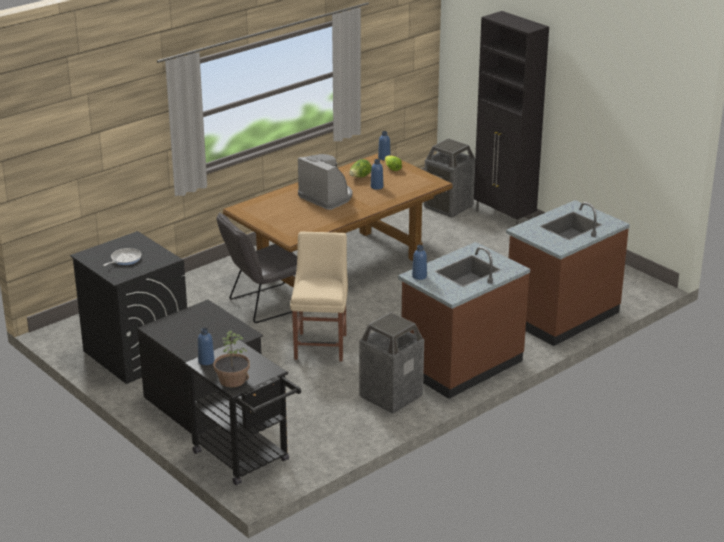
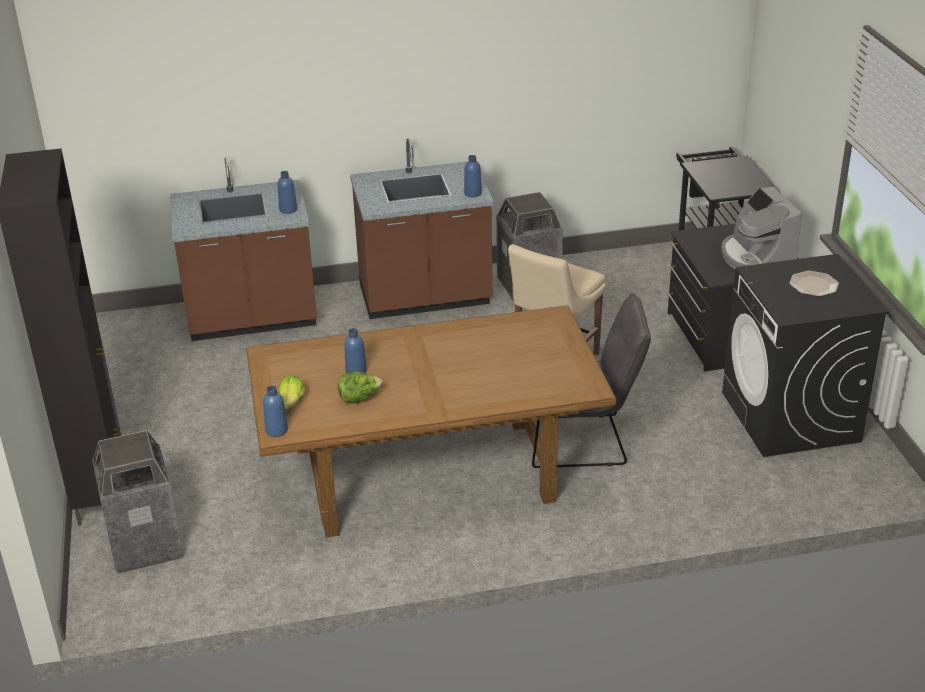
camera: 150 degrees left, 5 degrees up
(124, 259) = (814, 285): frying pan -> plate
(206, 361) = (756, 187): blue bottle -> blue bottle (288, 210)
(232, 380) = (739, 166): potted plant -> none
(327, 197) = (445, 373): coffee machine -> coffee machine (756, 257)

